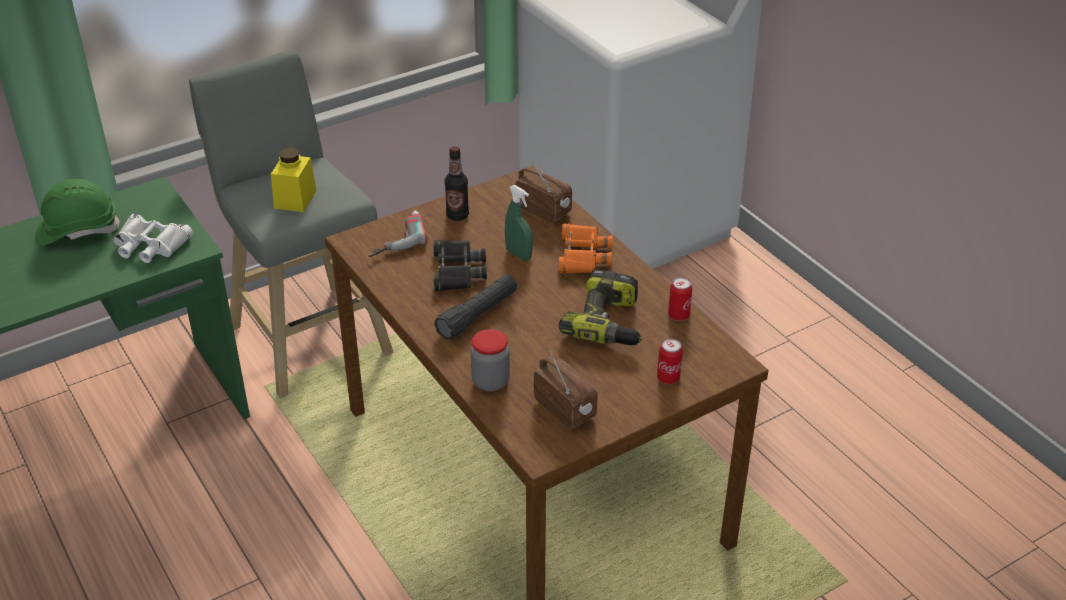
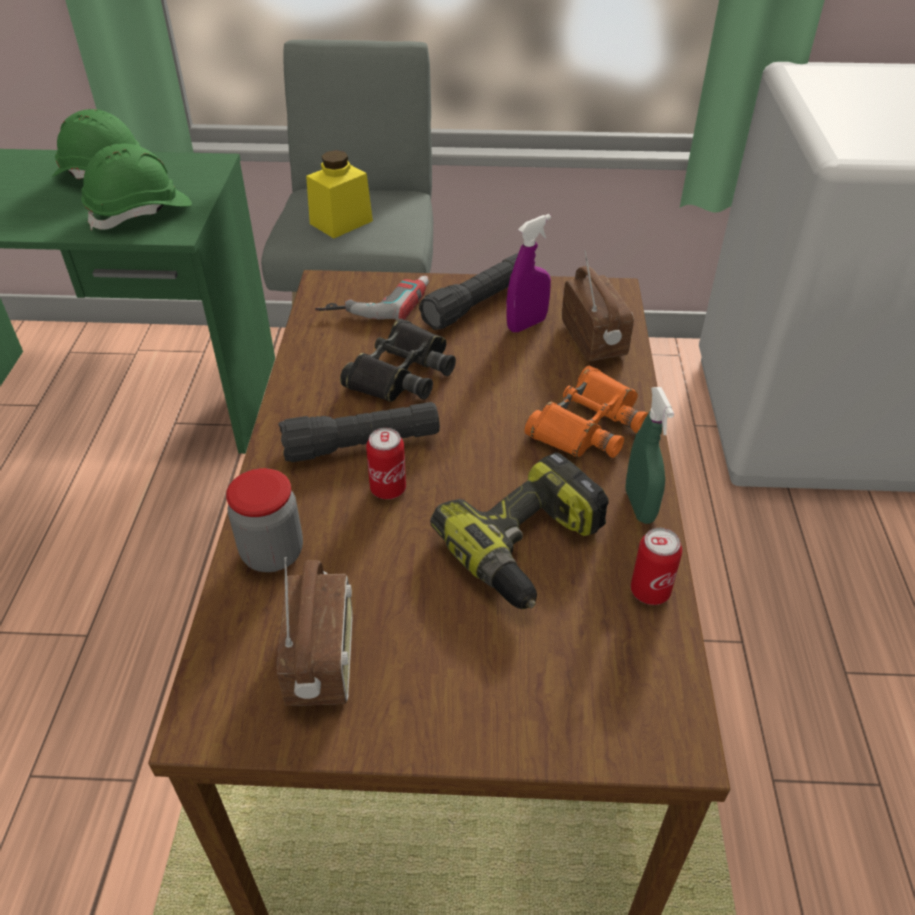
camera: 35 degrees right, 5 degrees up
(150, 245) = (140, 212): white binoculars -> green hard hat
(457, 215) = (477, 303): bottle -> black flashlight
(498, 216) = (526, 324): none -> purple spray bottle
(518, 254) = (502, 385): green spray bottle -> green spray bottle (639, 506)
(668, 378) = (532, 699): can -> can (388, 489)

